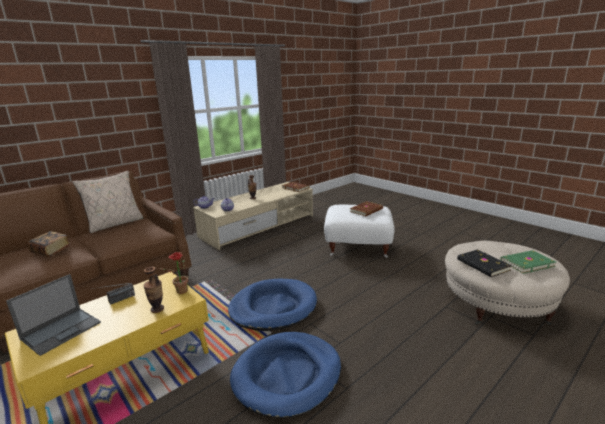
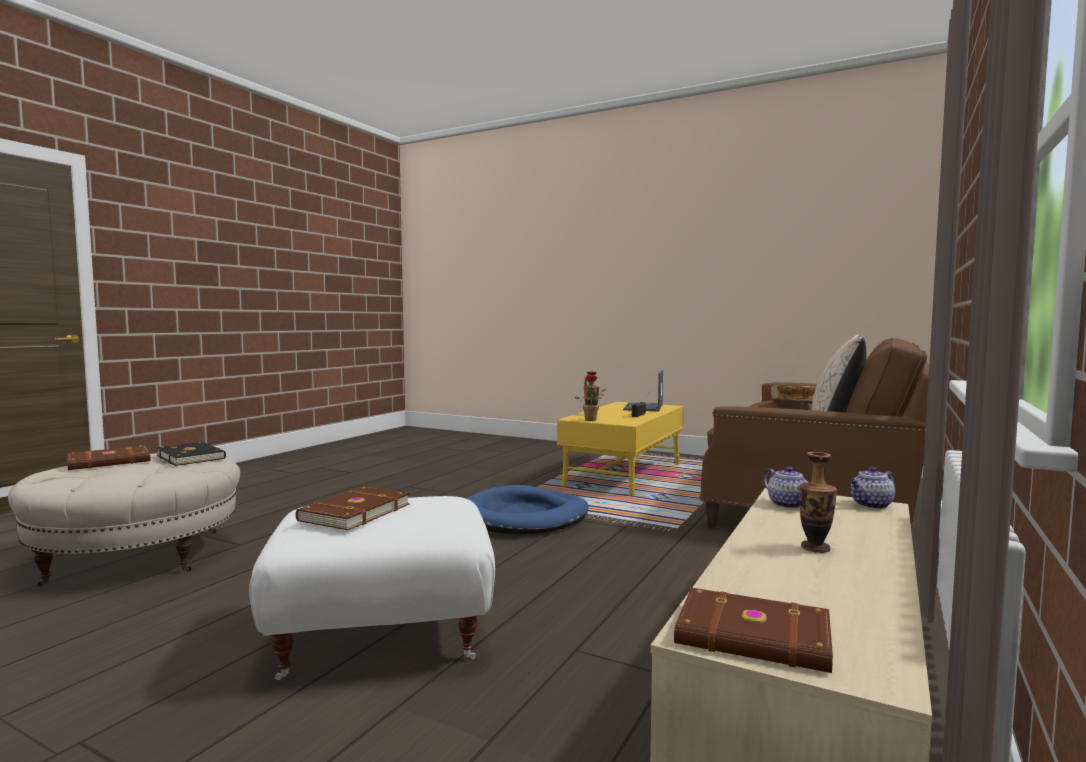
camera: 160 degrees right, 15 degrees down
(287, 375) = (468, 485): blue dog bed -> none
(526, 263) = (110, 462): green book -> brown book

